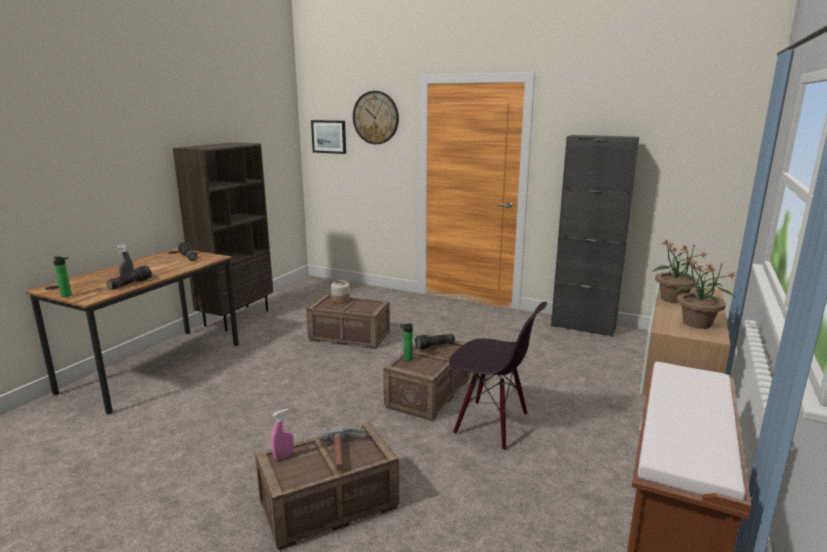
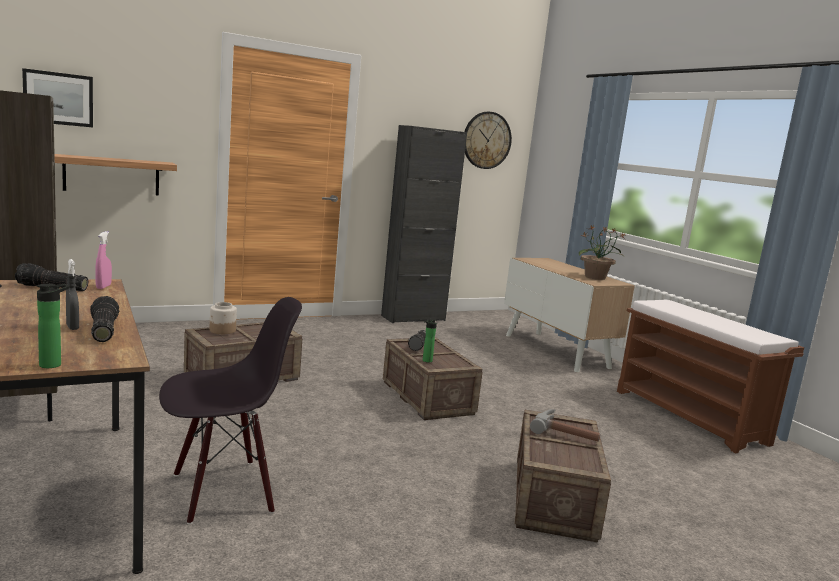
camera: 55 degrees left, 5 degrees down
(283, 456) = (544, 455): pink spray bottle -> pink spray bottle (103, 287)
(357, 185) = (112, 175): none -> shelf
(376, 117) = (150, 79): wall clock -> wall clock (486, 140)
(491, 424) = (510, 401): black chair -> black chair (223, 491)
(673, 299) = (548, 266): potted plant -> none

